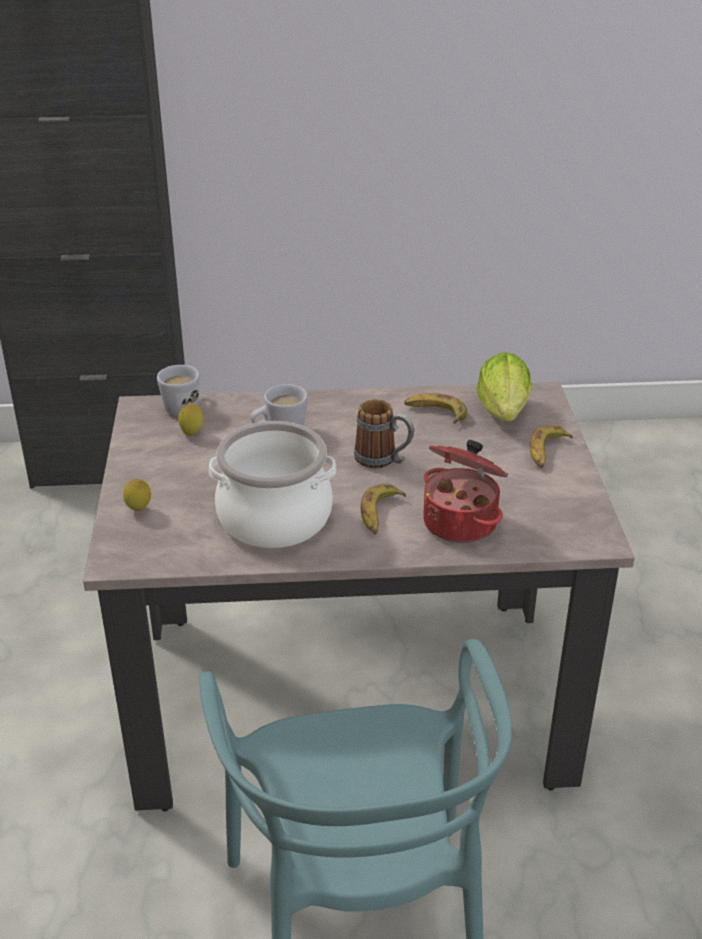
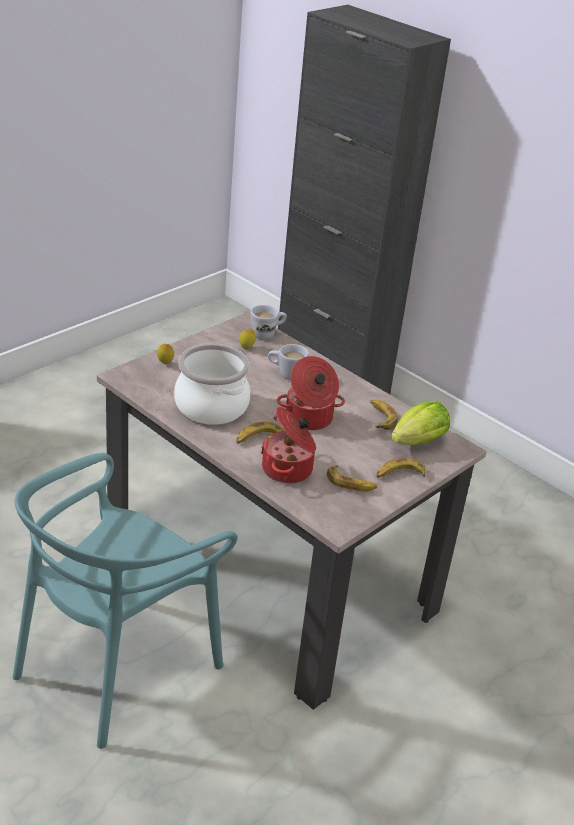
camera: 45 degrees right, 0 degrees up
(383, 460) = (309, 419): mug -> cooking pot
(531, 492) = (351, 483): none -> banana

